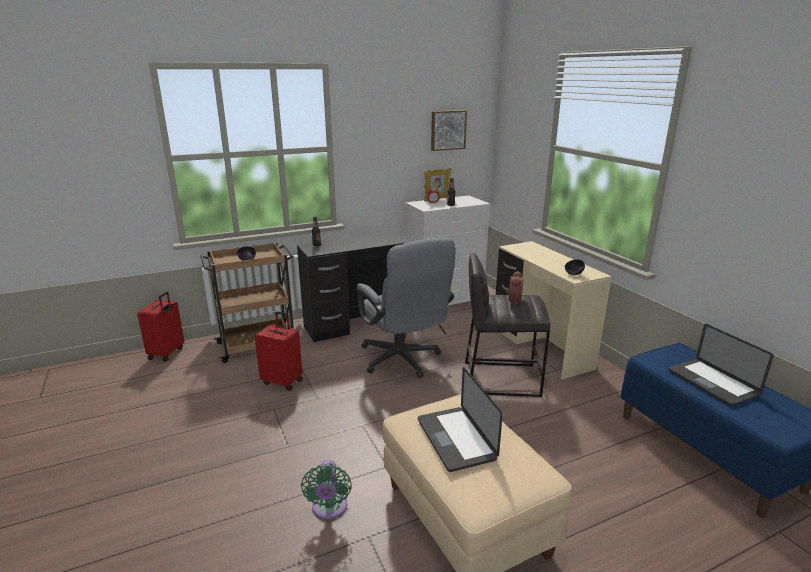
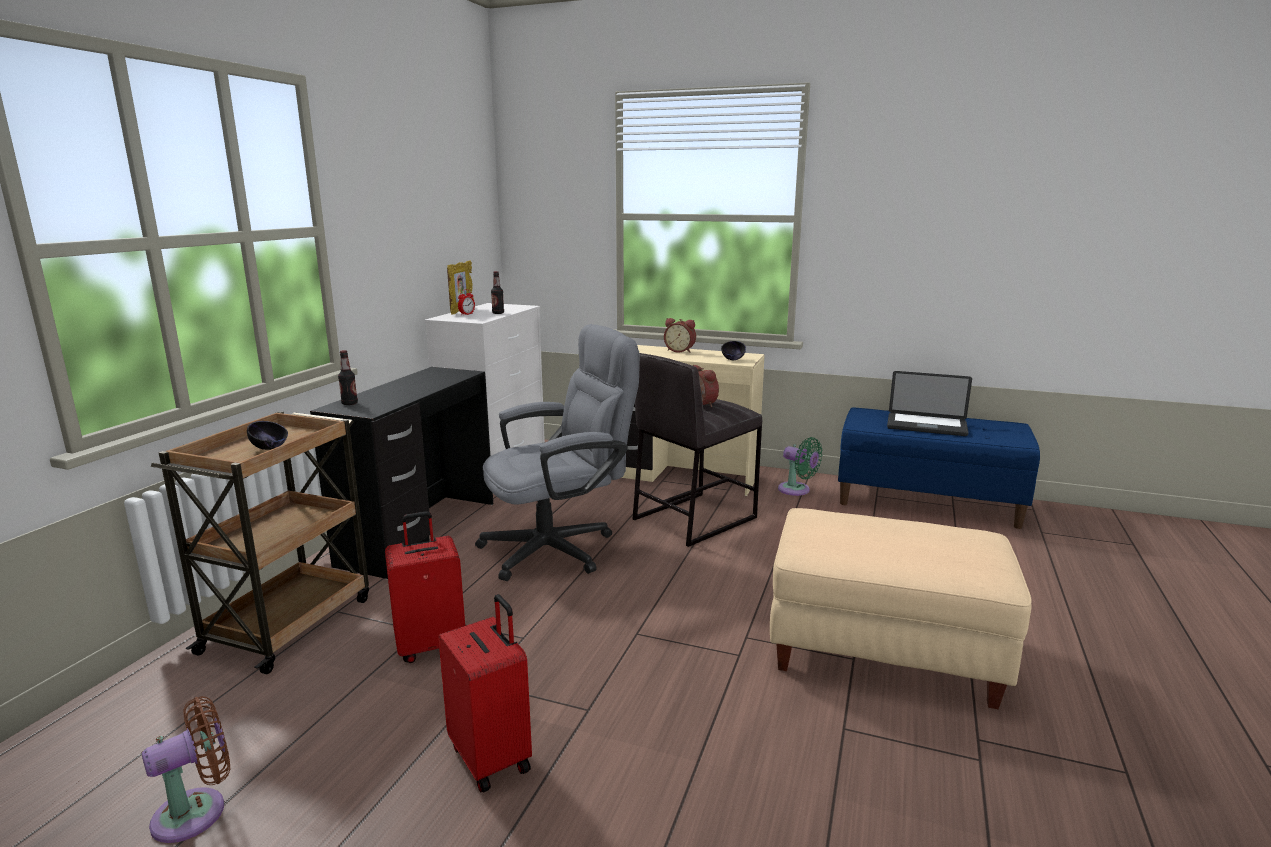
camera: 45 degrees left, 5 degrees down
(146, 401) = (197, 811): none -> brown fan
(167, 353) = (92, 722): red suitcase -> red suitcase (492, 757)
(329, 509) = (762, 734): green fan -> green fan (797, 490)
(403, 361) = (560, 547): grey office chair -> grey office chair turned 45 degrees counterclockwise
(447, 130) = (455, 204): picture -> none
(455, 439) = (879, 542): laptop -> none
(555, 257) = (680, 351): none -> alarm clock

